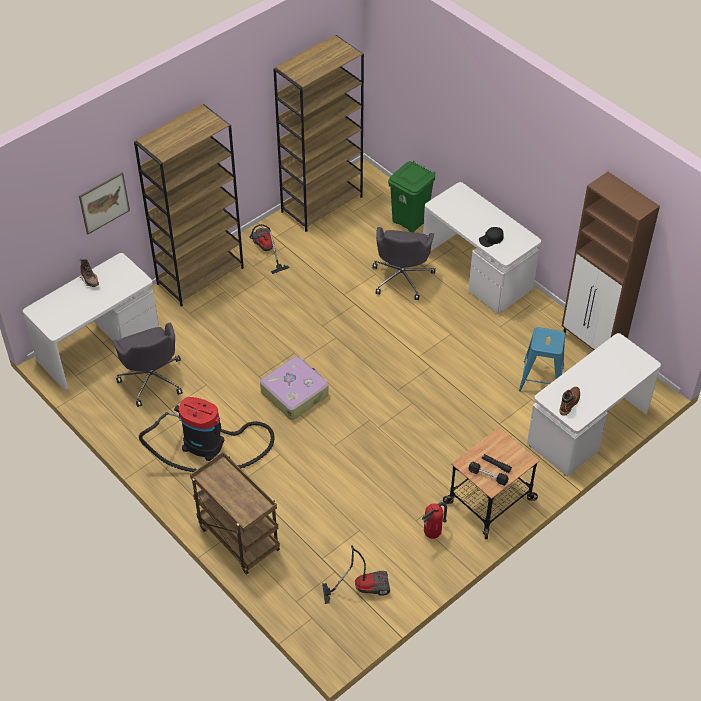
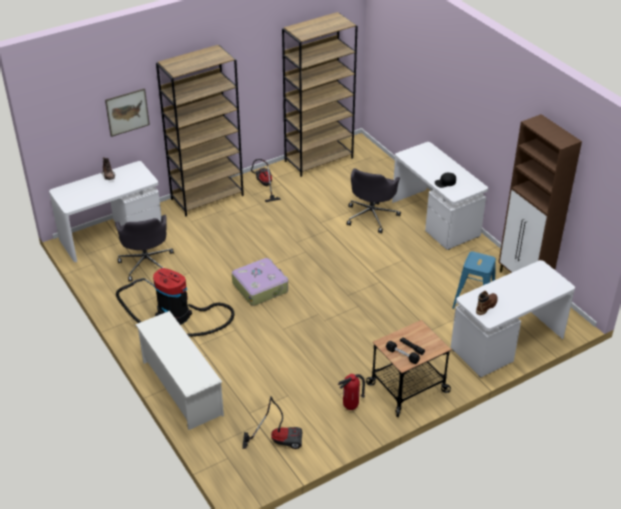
camera: 10 degrees right, 10 degrees down
(237, 538) = (181, 387): brown cart -> white shoe rack
(410, 221) = (388, 178): green trash can -> none

